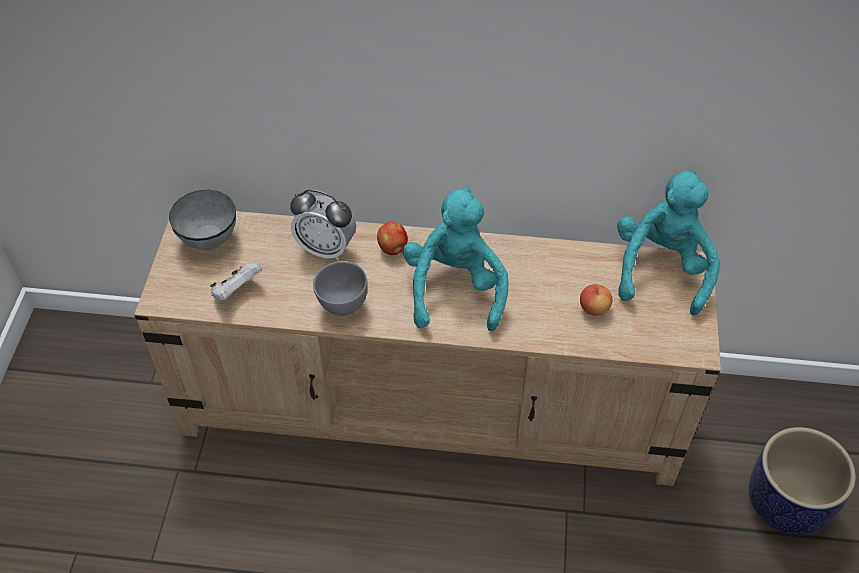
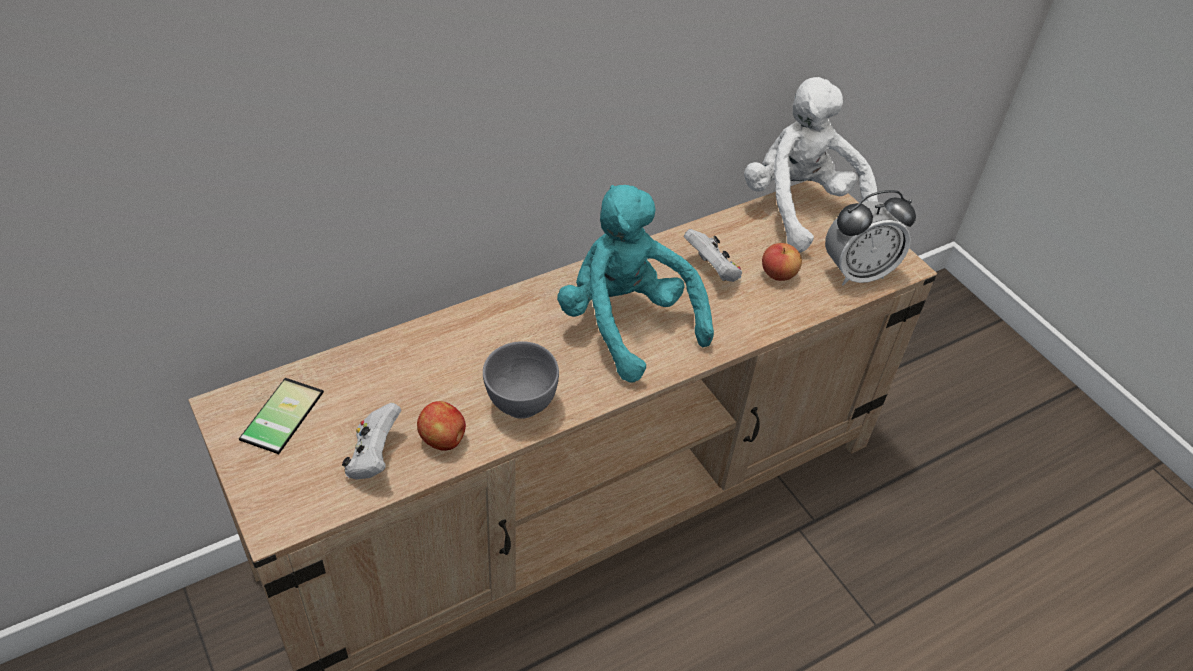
camera: 40 degrees left, 5 degrees down
(209, 238) = (278, 414): grey bowl -> phone
(326, 248) = (441, 353): alarm clock -> alarm clock (857, 273)
(393, 248) = (519, 315): apple -> apple (443, 440)
(548, 282) = (712, 270): none -> white game controller
(661, 269) = (800, 208): turquoise plush toy -> white plush toy
(787, 504) = (964, 407): planter -> none

